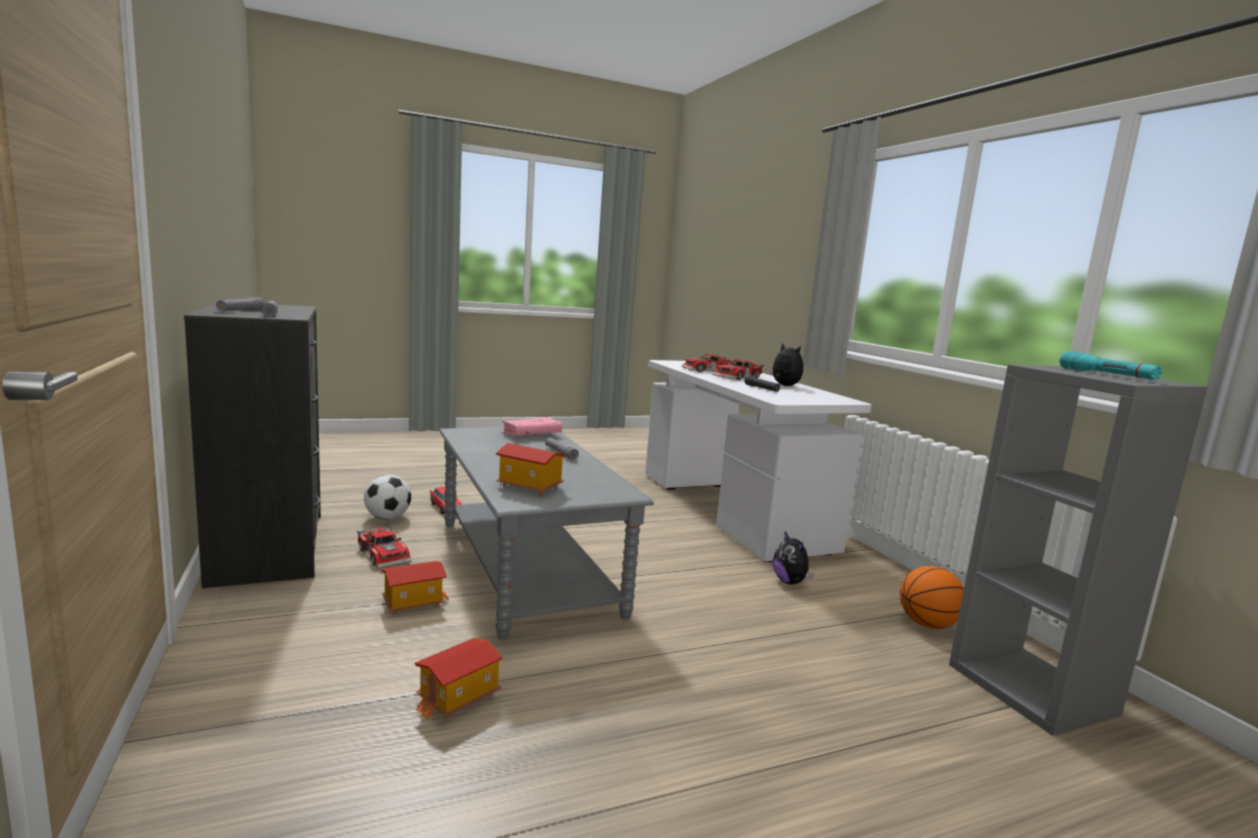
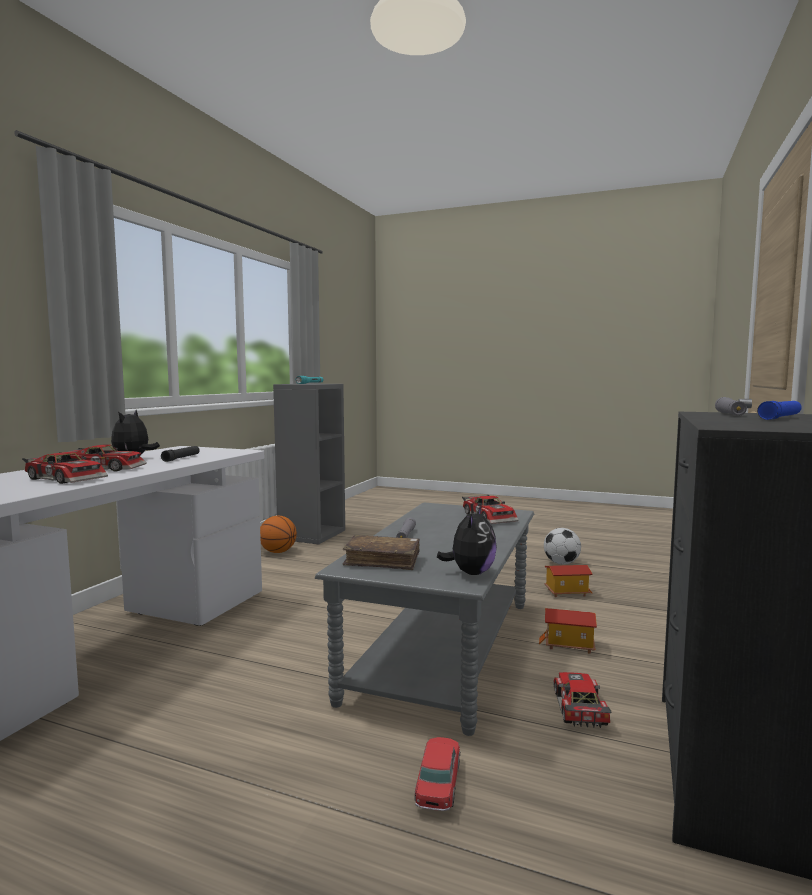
camera: 135 degrees left, 5 degrees down
(240, 311) = (780, 418): grey flashlight -> blue flashlight
(387, 517) = (549, 790): football -> football (561, 563)
(528, 487) = (490, 517): toy house -> toy car
(531, 435) = (382, 561): pink book -> brown book
(790, 582) = (280, 582): plush toy -> plush toy (470, 573)

